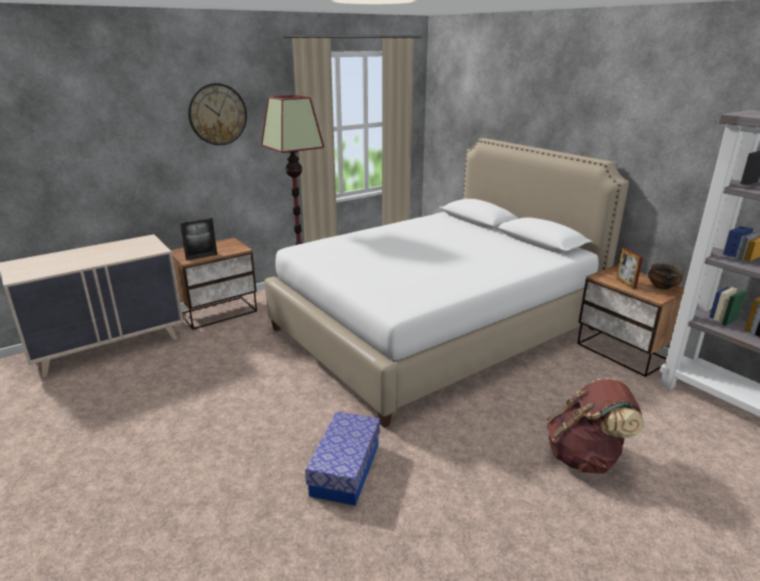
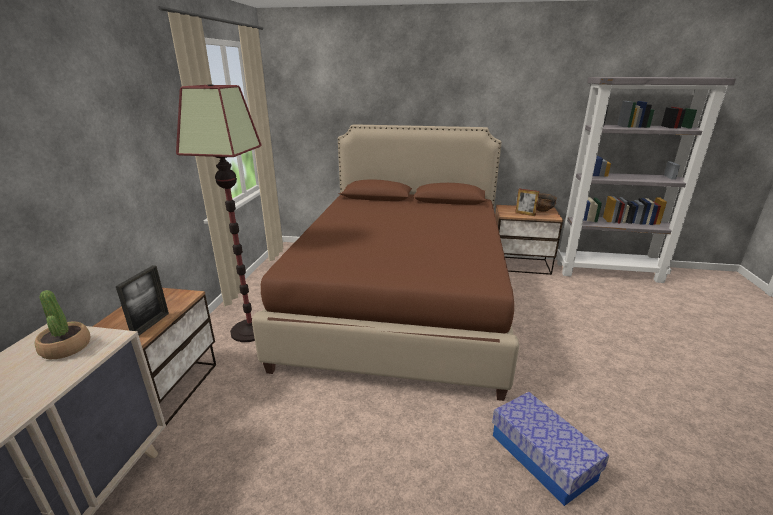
camera: 45 degrees left, 0 degrees up
(140, 247) = (66, 348): none -> potted plant
(217, 114) = (96, 117): wall clock -> none
(434, 328) = (401, 301): white bed -> brown bed
(585, 457) = (614, 339): brown backpack -> none

